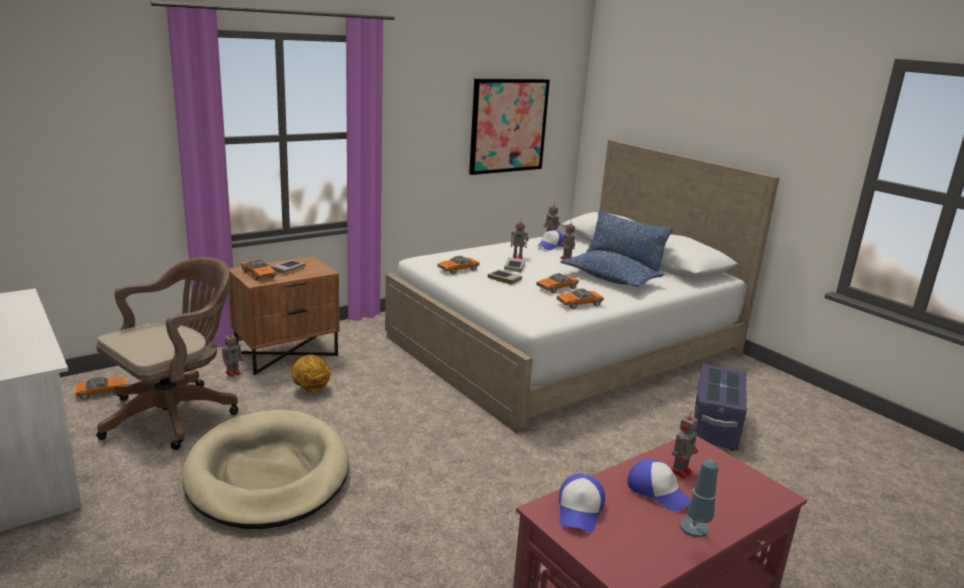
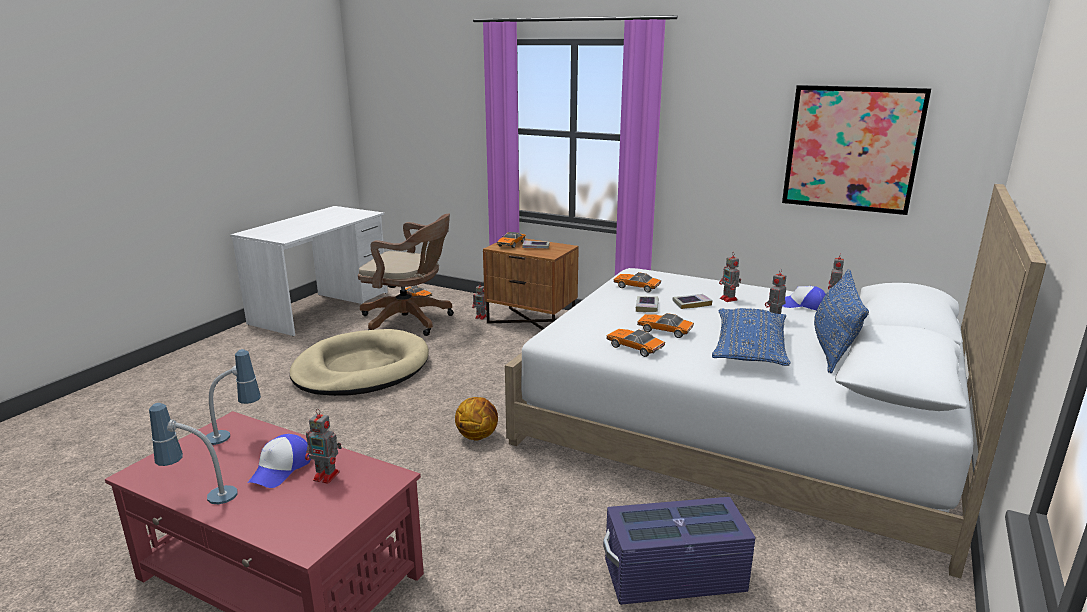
camera: 65 degrees right, 0 degrees up
(311, 389) = (487, 345): basketball -> basketball (477, 436)
(580, 510) = (235, 436): cap -> table lamp

